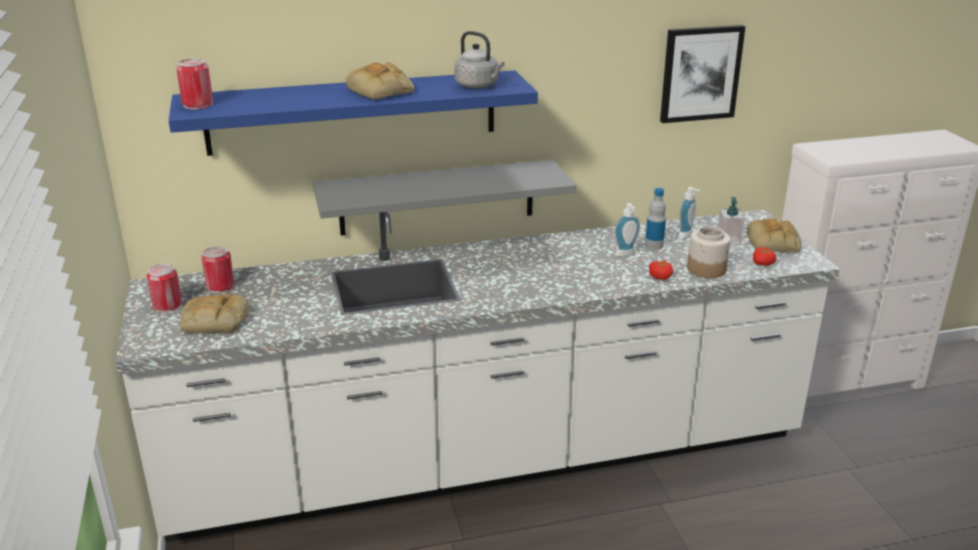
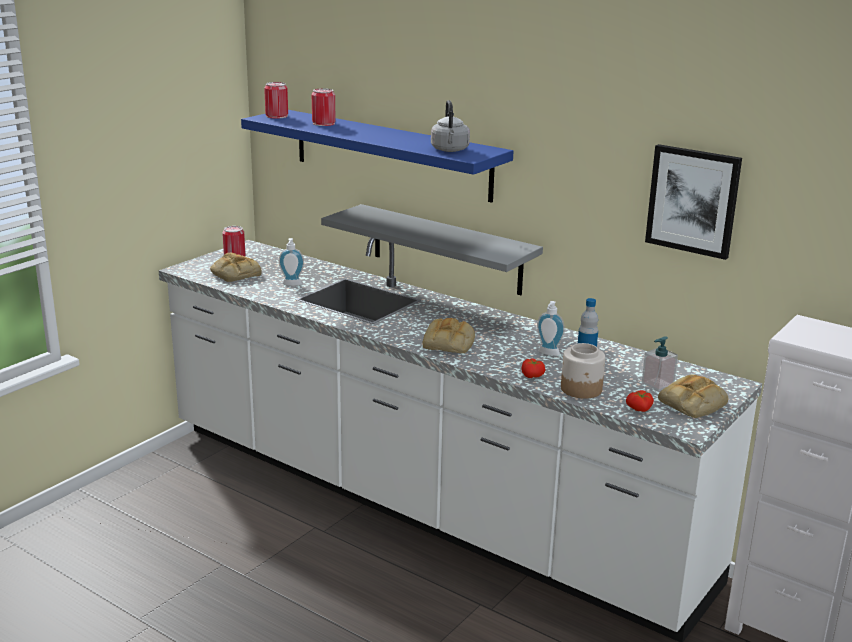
camera: 50 degrees right, 5 degrees down
(220, 286) = (277, 260): can -> can (323, 123)
(382, 91) = (385, 136): bread -> bread (449, 343)
(687, 236) = (631, 366): soap dispenser -> soap dispenser (291, 284)

